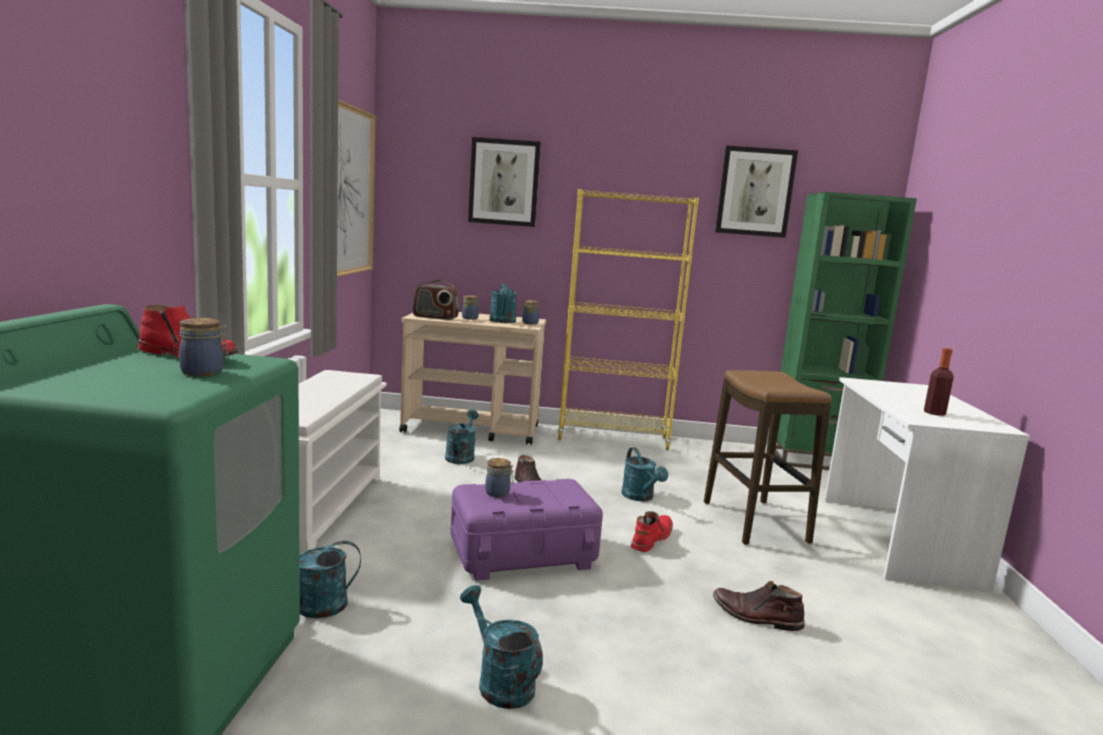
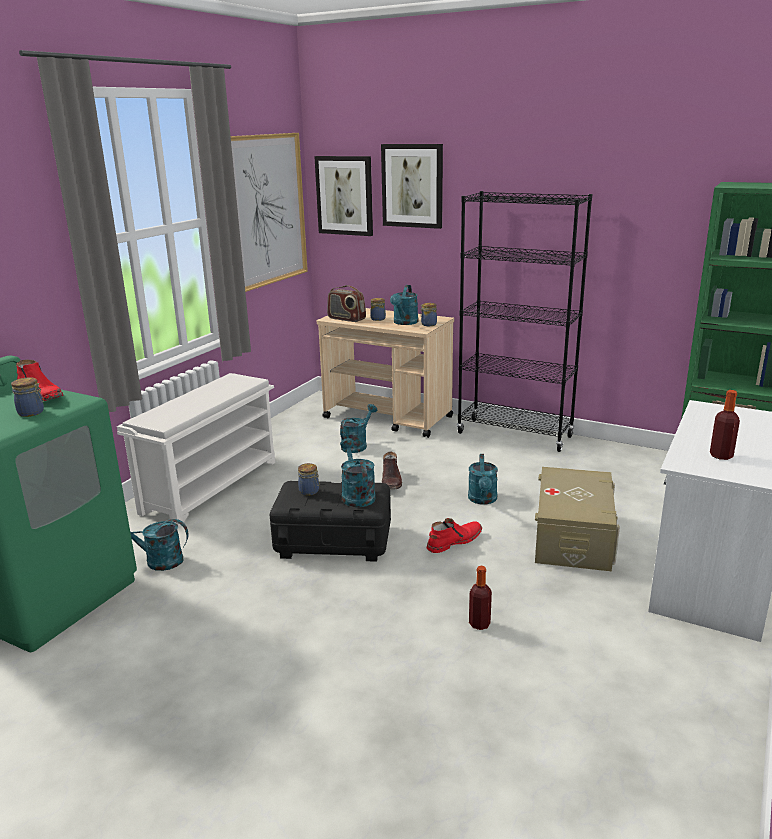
camera: 25 degrees right, 10 degrees up
(499, 681) = (236, 636): turquoise watering can -> turquoise watering can (356, 495)
(522, 554) = (333, 541): purple storage box -> black storage box
(613, 438) = (515, 435): yellow bookcase -> black bookcase
(754, 522) = (572, 537): stool -> beige storage box
(755, 192) = (662, 182): picture -> picture (345, 195)
(756, 616) = (479, 624): brown boot -> bottle

